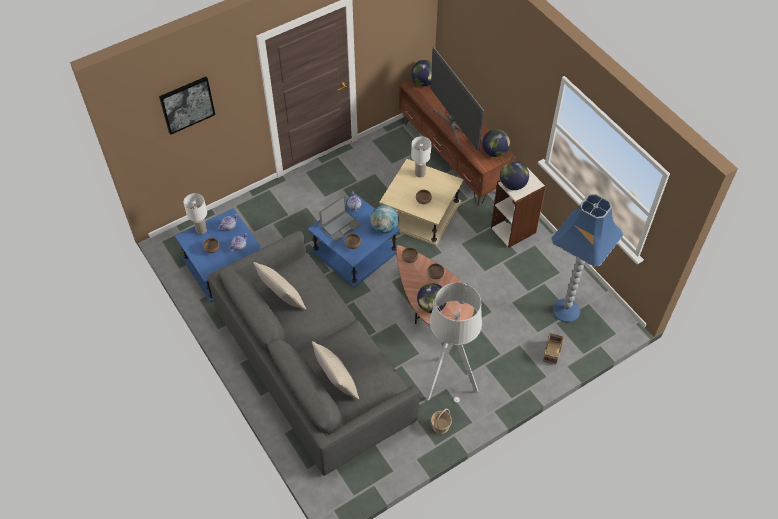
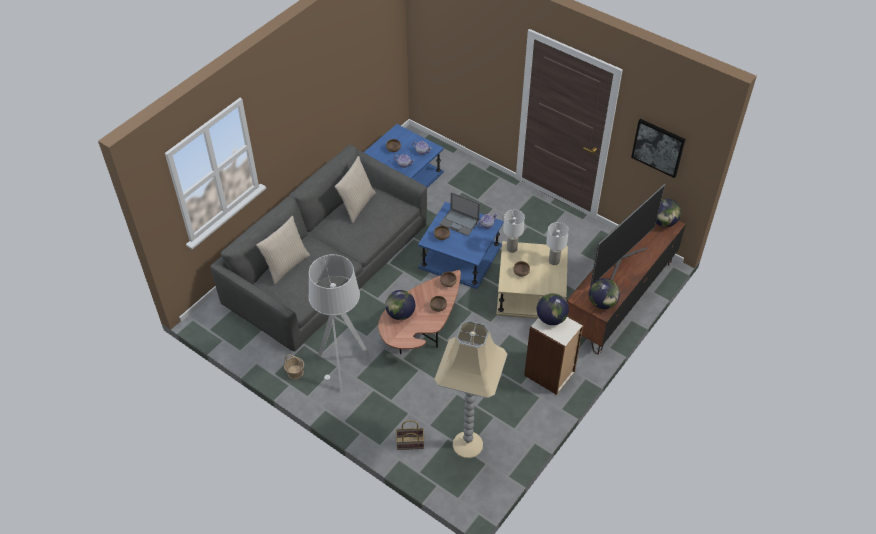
camera: 70 degrees right, 5 degrees down
(187, 104) = (460, 37): picture -> picture (658, 147)
(201, 230) = (409, 137): white table lamp -> white table lamp (511, 249)
(384, 228) = (472, 253): globe -> none
(566, 311) = (467, 445): blue floor lamp -> beige floor lamp

